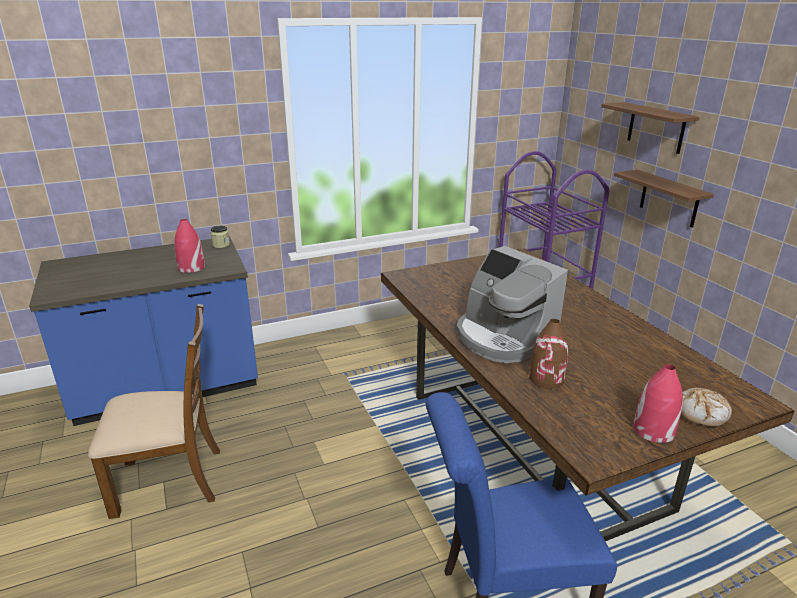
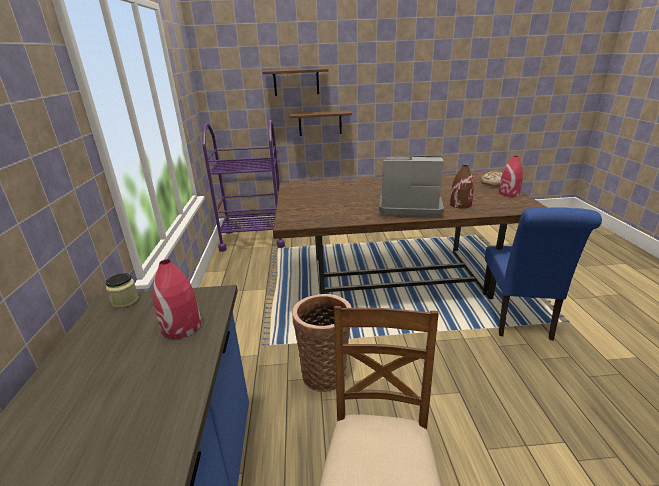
camera: 70 degrees left, 0 degrees up
(320, 420) = (325, 372): none -> basket
(503, 338) = (409, 207): coffee machine -> coffee machine turned 150 degrees counterclockwise

